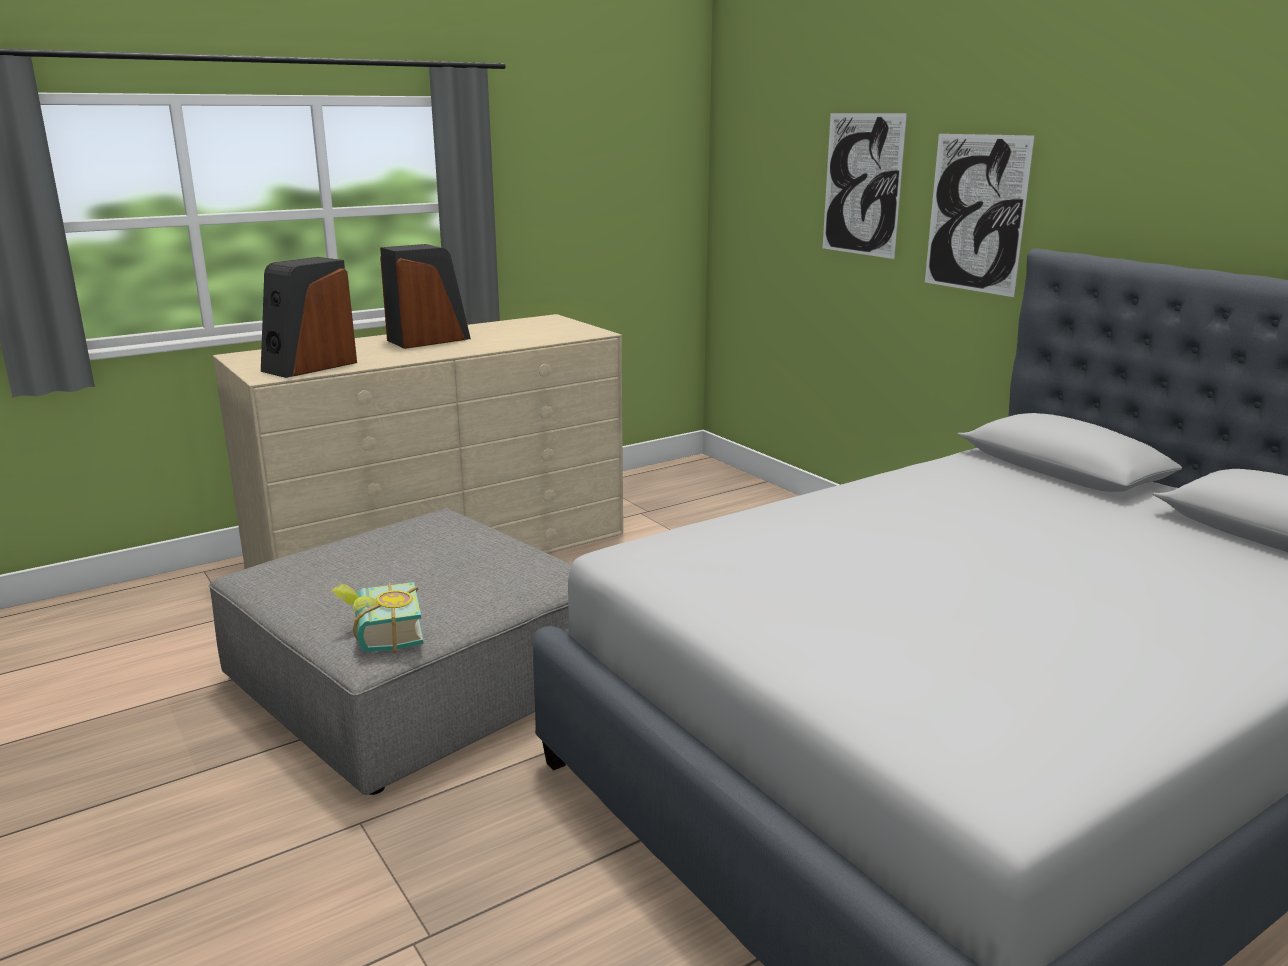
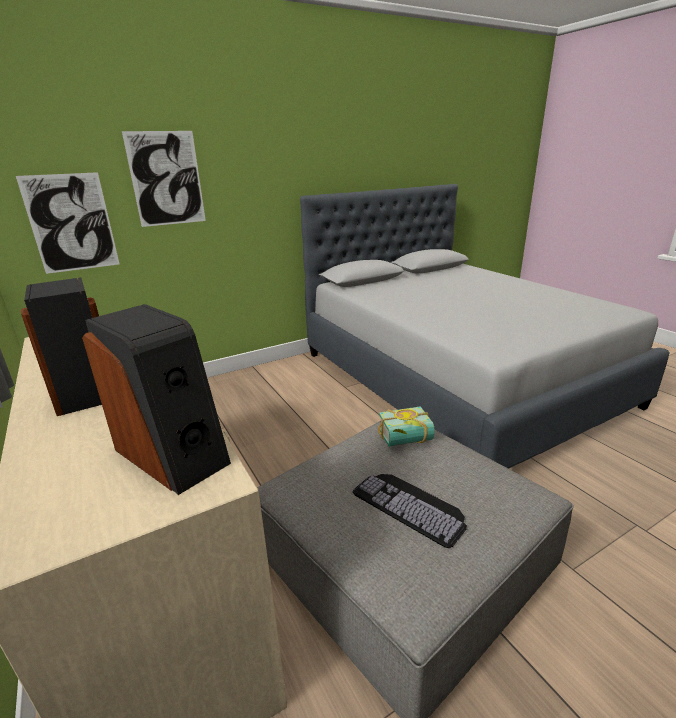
camera: 85 degrees left, 5 degrees up
(380, 636) = (512, 492): book -> book (407, 440)
(382, 575) = (411, 505): none -> keyboard
(976, 214) = (254, 185): picture -> picture (71, 223)

